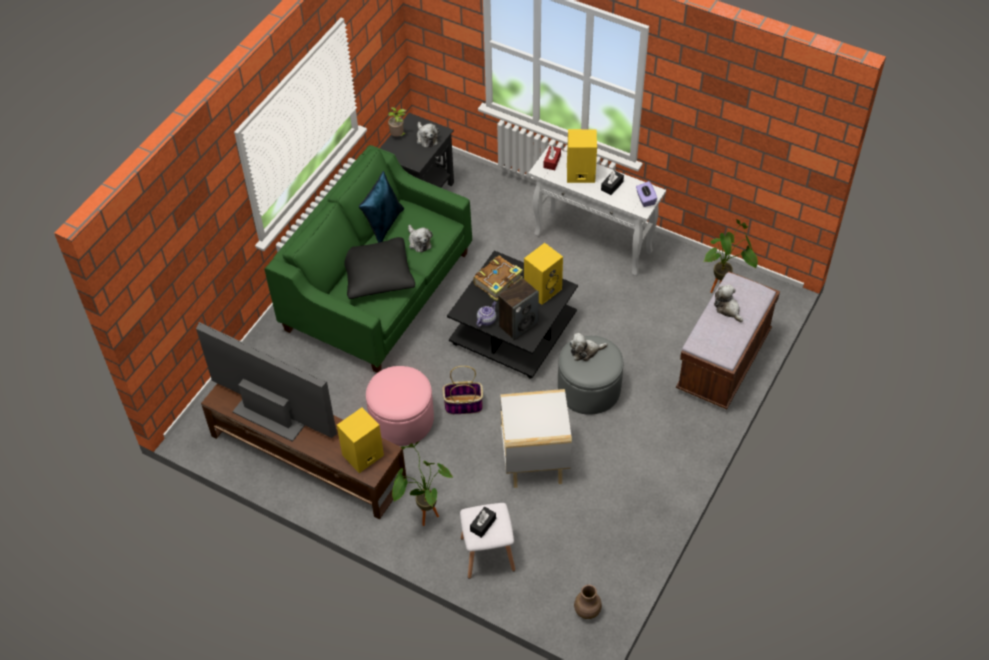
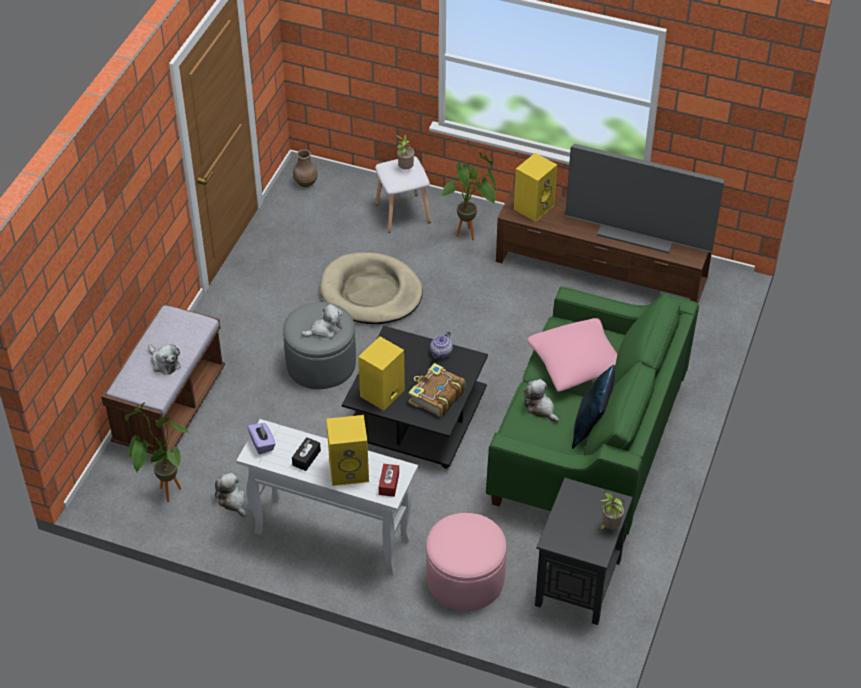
camera: 170 degrees right, 5 degrees down
(377, 275) = (577, 364): black pillow -> pink pillow
(402, 419) = (516, 313): pink ottoman -> pink ottoman (465, 579)
(426, 138) = (569, 527): plush toy -> plush toy (232, 501)
(463, 405) = (455, 333): basket -> none
(483, 525) = (405, 168): black tissue box -> potted plant
(518, 325) = (404, 352): speaker -> none
(534, 458) = (371, 292): white side table -> beige dog bed

